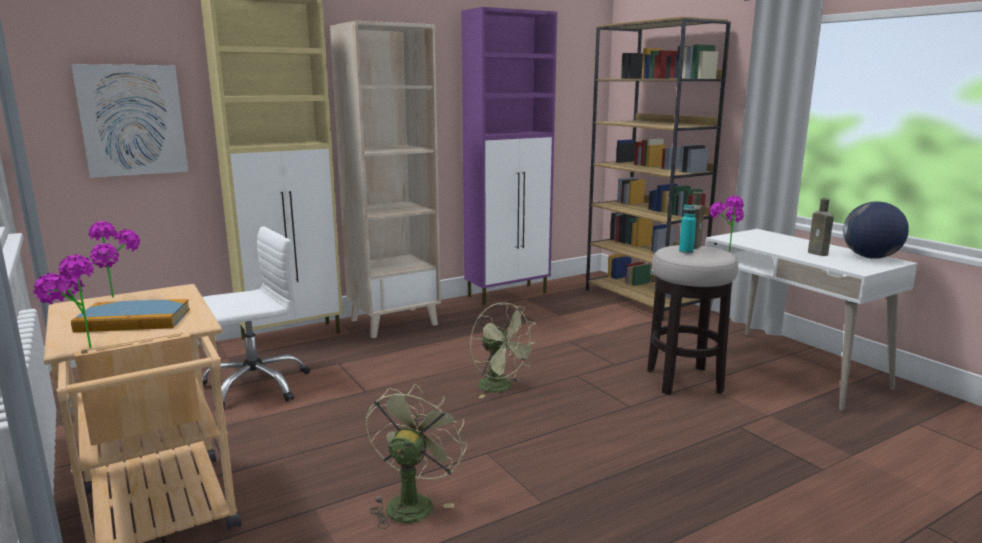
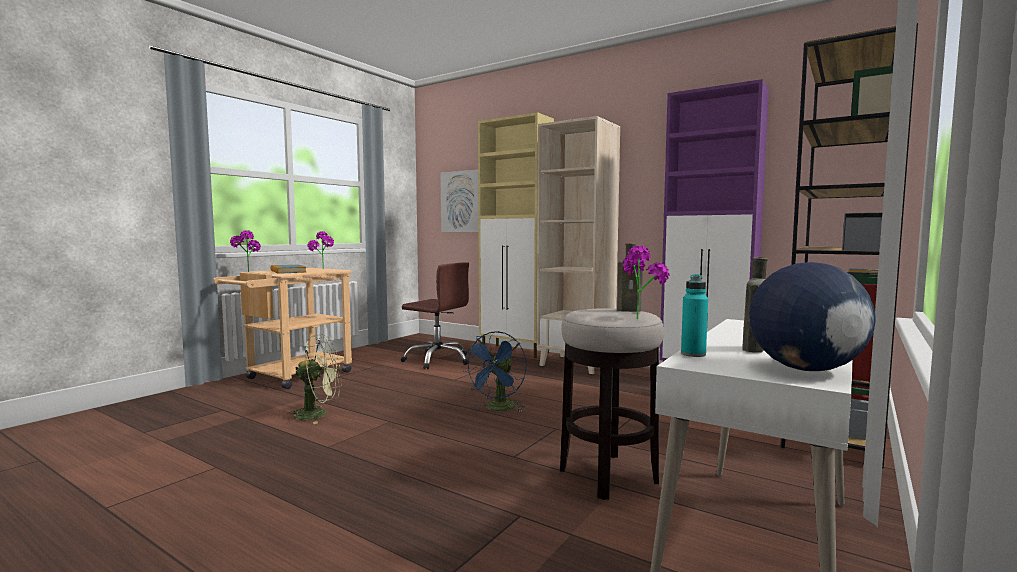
camera: 65 degrees right, 10 degrees down
(255, 385) = (438, 360): white office chair -> brown office chair
(501, 388) = (498, 409): green fan -> blue fan
(686, 251) = (599, 310): turquoise bottle -> turquoise bottle (693, 354)

